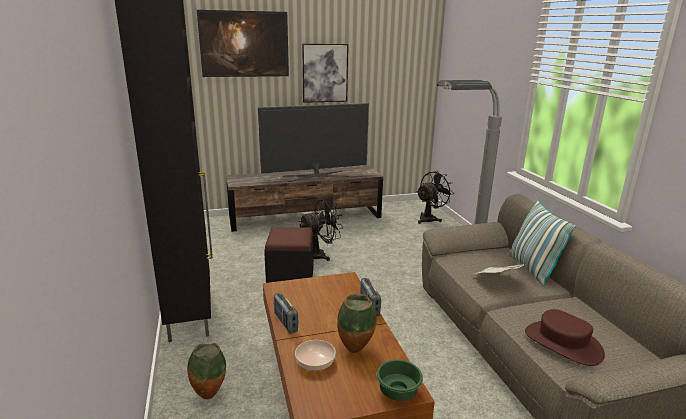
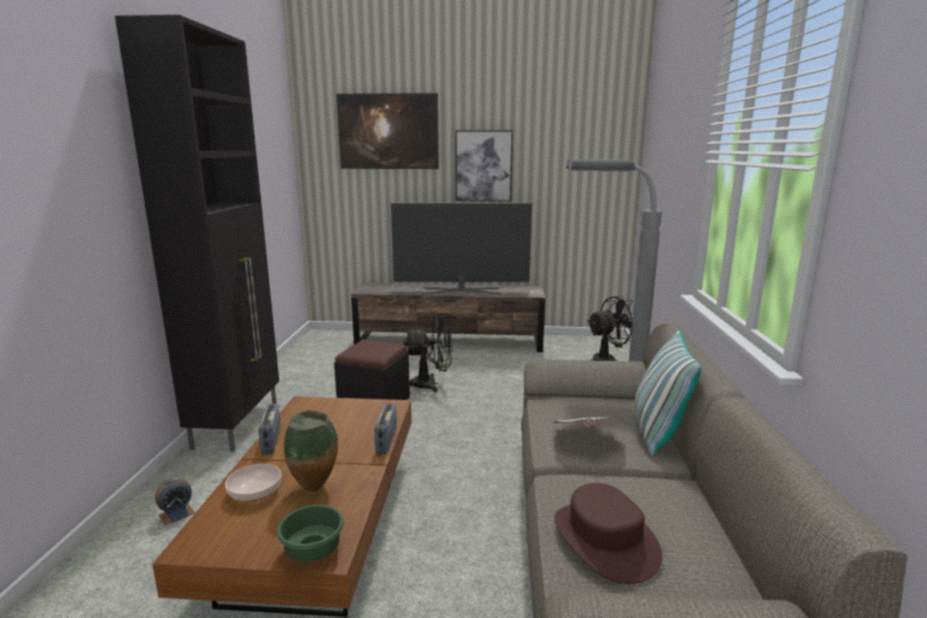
camera: 20 degrees right, 5 degrees down
(209, 395) = (176, 514): vase -> alarm clock

